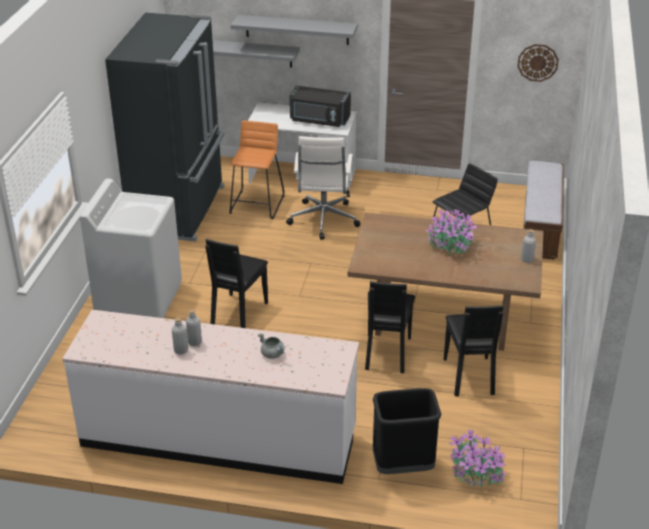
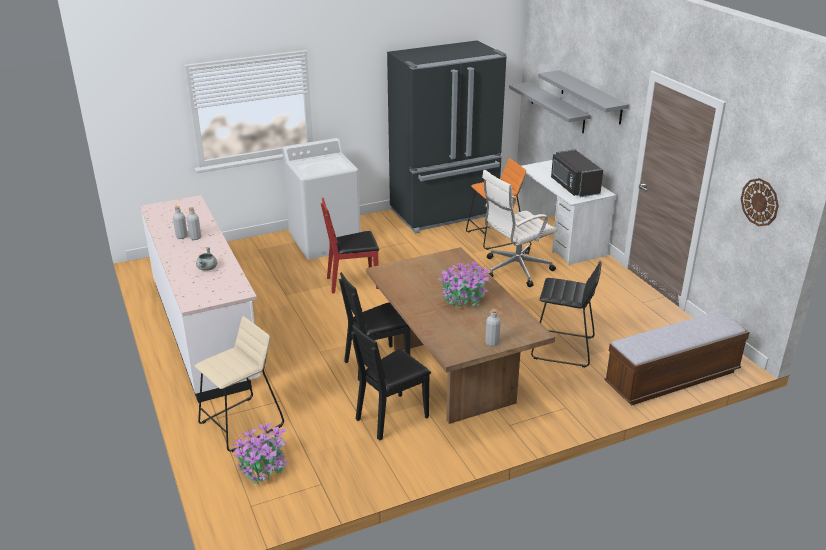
camera: 55 degrees right, 5 degrees down
(238, 313) = (353, 282): black chair -> red chair
(403, 466) = (242, 424): black trash can -> beige stool

